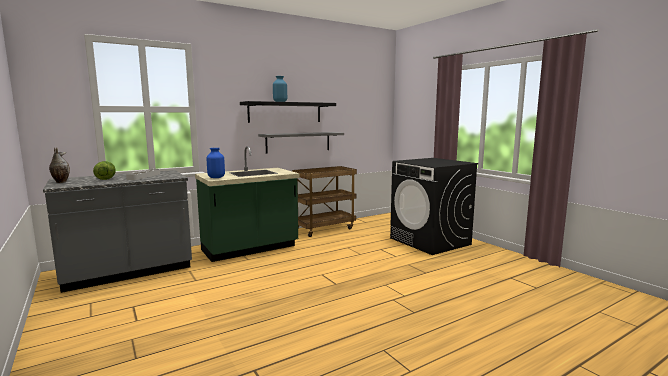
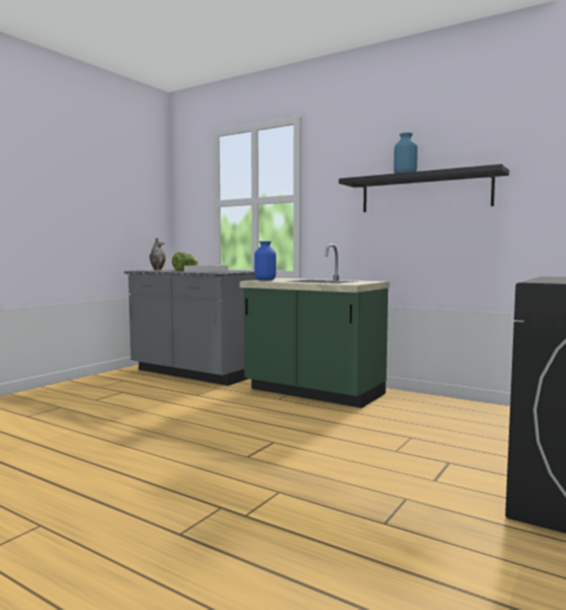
camera: 65 degrees right, 5 degrees down
(298, 142) = (447, 243): grey shelf -> none
(324, 229) = (470, 408): brown cart -> none

